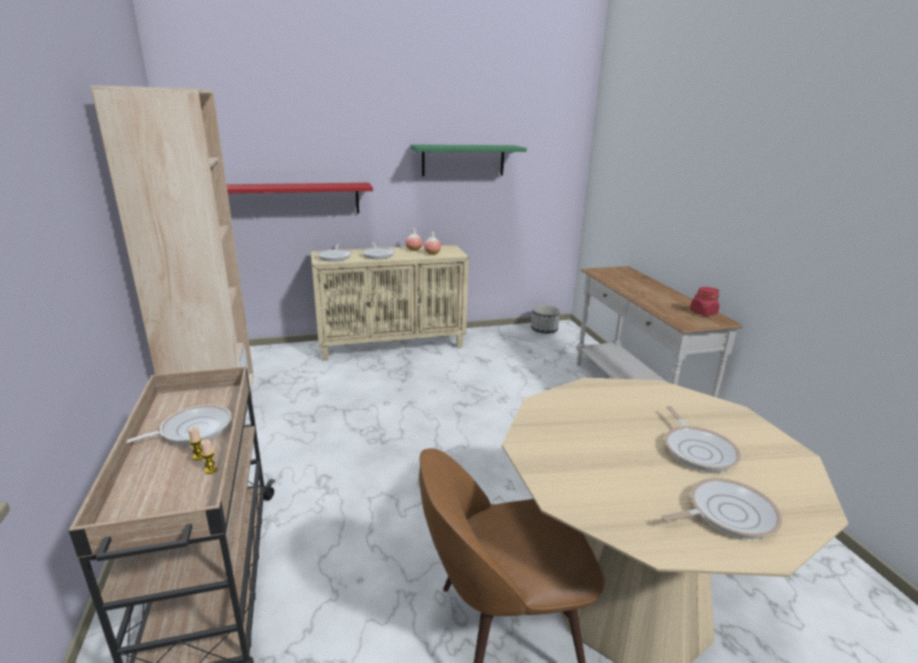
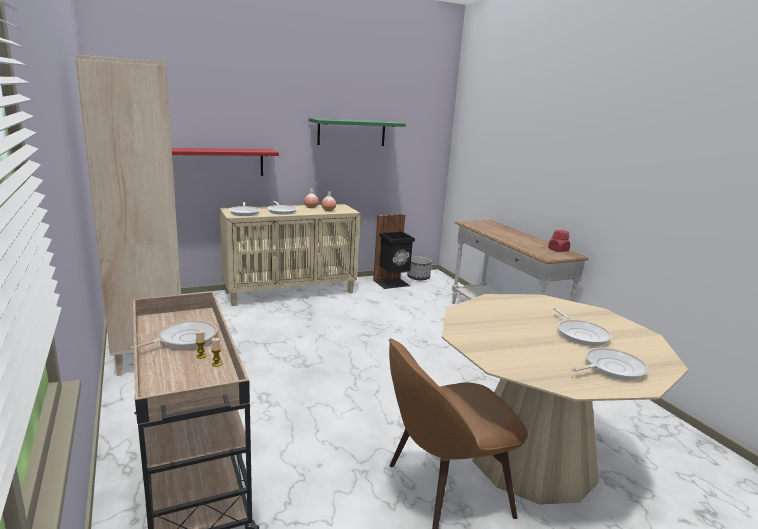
camera: 10 degrees left, 5 degrees down
(511, 337) = (392, 283): none -> black trash can

